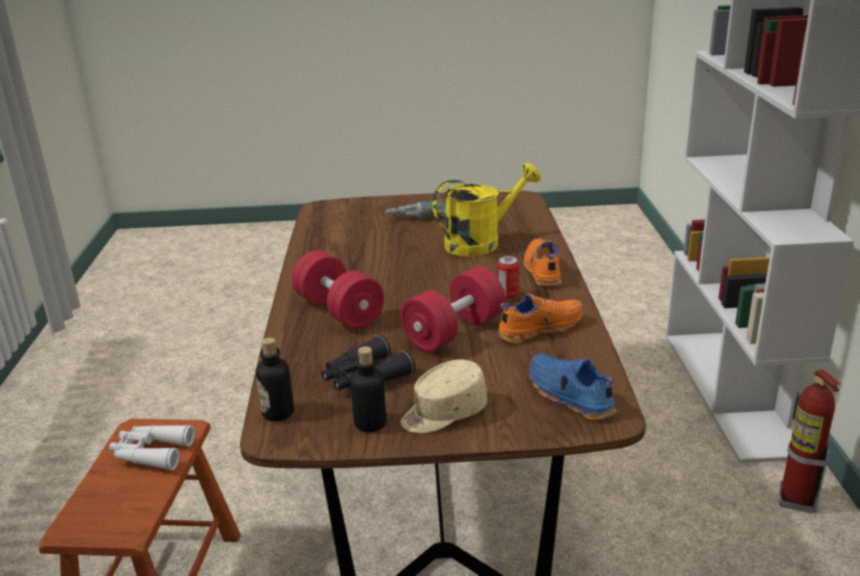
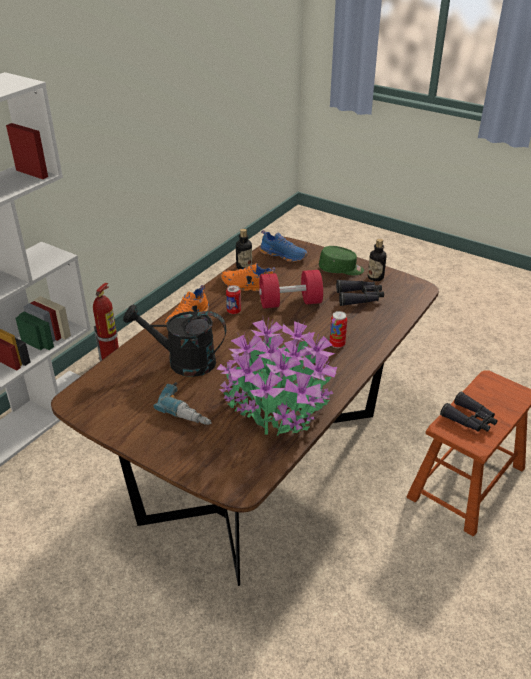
camera: 145 degrees left, 10 degrees up
(151, 453) = (470, 419): white binoculars -> black binoculars
(278, 413) = (413, 297): bottle -> bottle (244, 267)
(339, 311) = (337, 344): red dumbbell -> can
(346, 247) = (277, 406): none -> potted plant
(443, 413) = (341, 269): beige cap -> green cap
(481, 242) = (183, 362): yellow watering can -> black watering can
(568, 397) = (283, 255): blue shoe -> blue shoe turned 60 degrees counterclockwise

